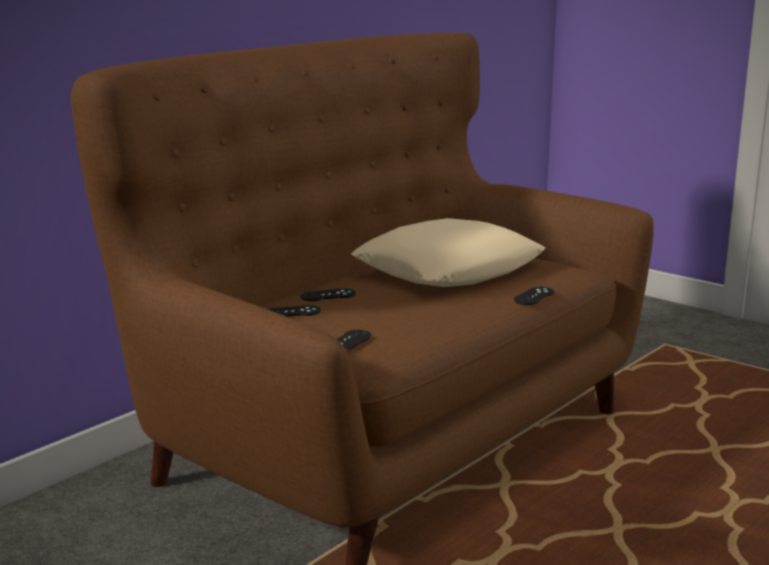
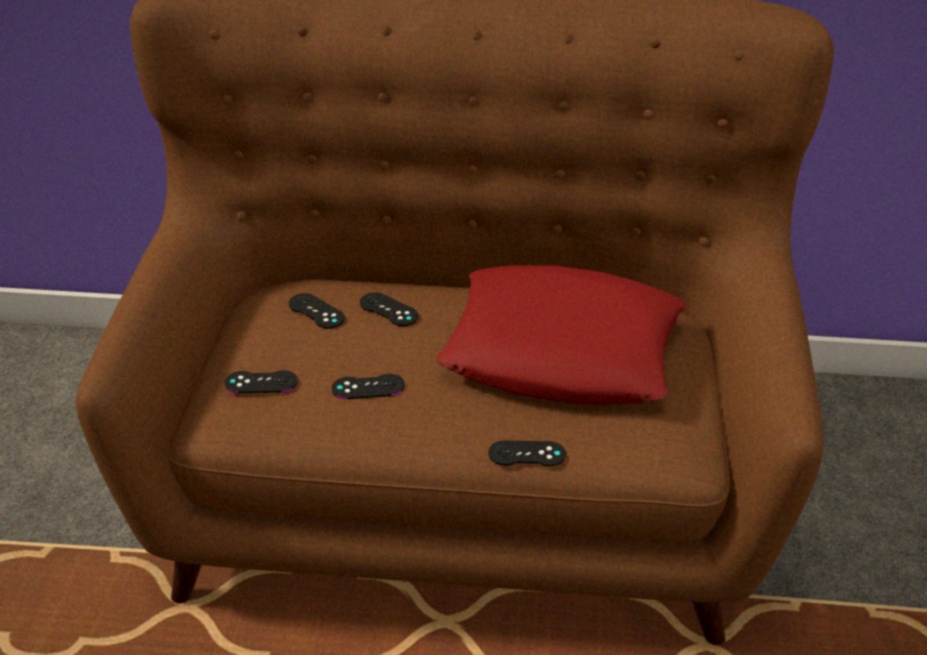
camera: 55 degrees right, 20 degrees up
(406, 315) = (368, 387): none -> black game controller
(449, 269) = (563, 352): beige pillow -> red pillow

